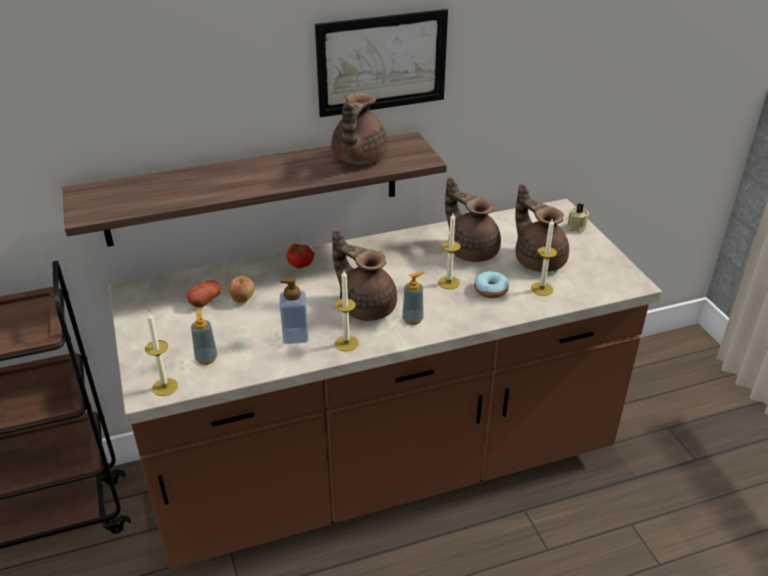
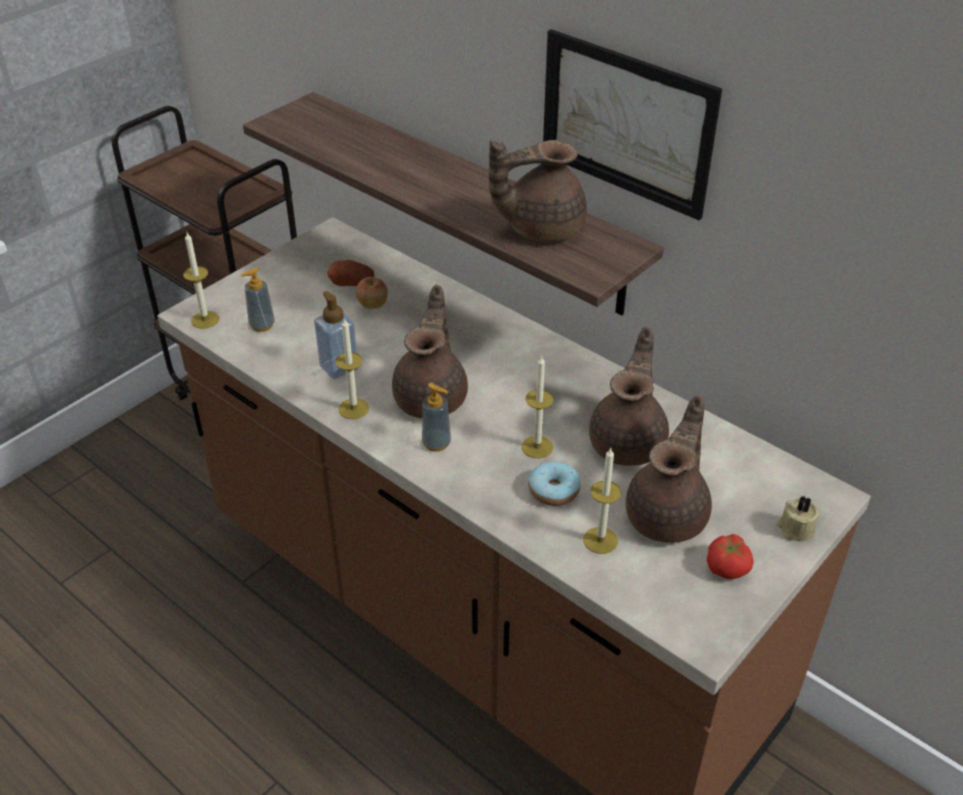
camera: 60 degrees right, 5 degrees up
(300, 263) = (471, 316): tomato -> tomato (728, 567)

